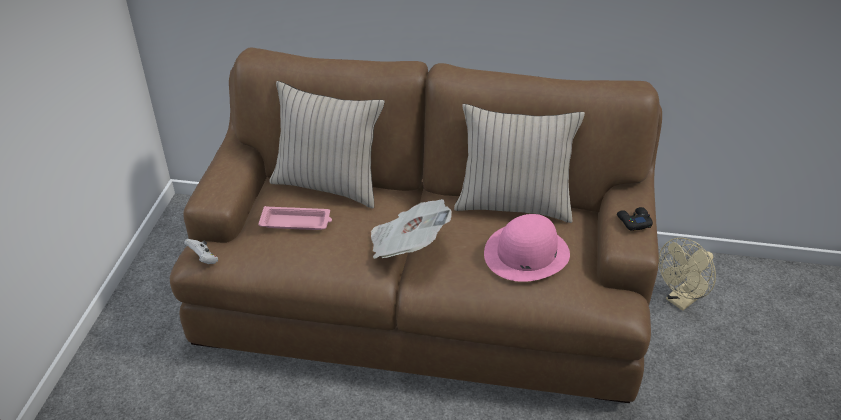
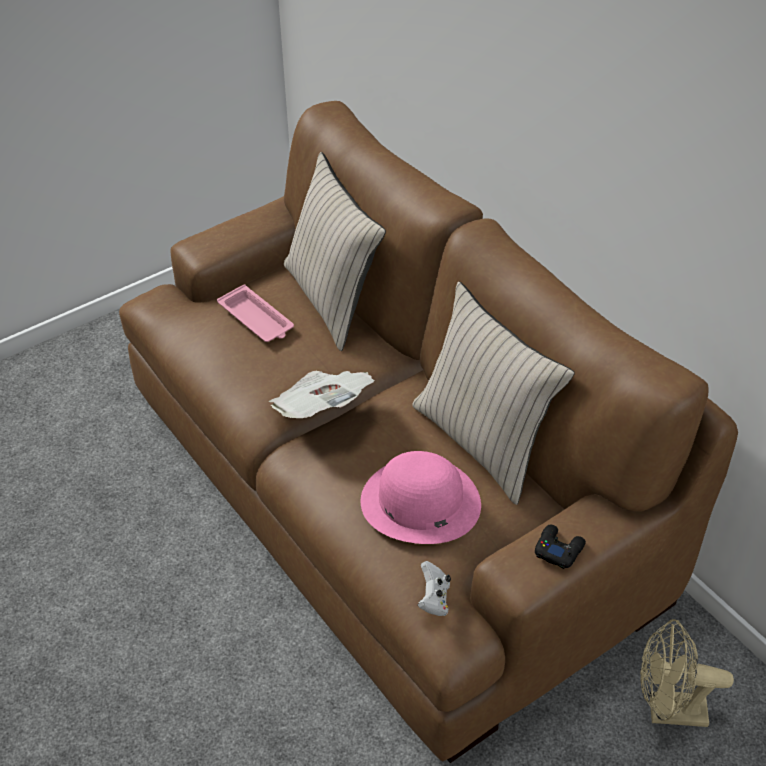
camera: 45 degrees right, 5 degrees up
(204, 259) = (152, 305): white game controller -> white game controller (434, 599)

